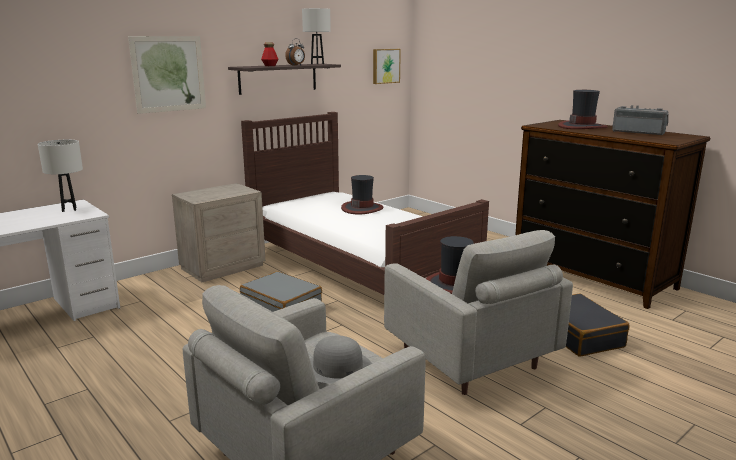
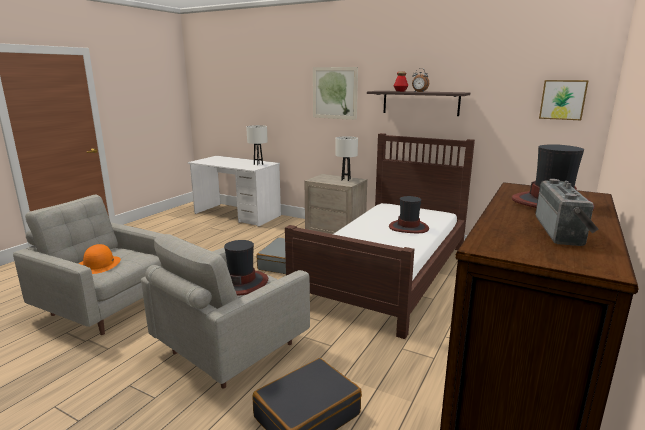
camera: 70 degrees right, 0 degrees up
(317, 64) = (452, 92): white table lamp -> white table lamp (345, 179)
(337, 368) = (99, 264): grey hat -> orange hat

